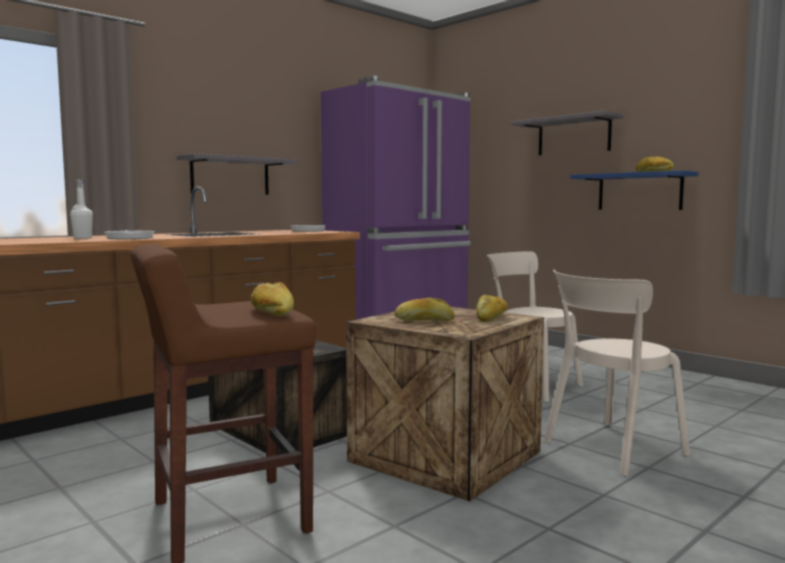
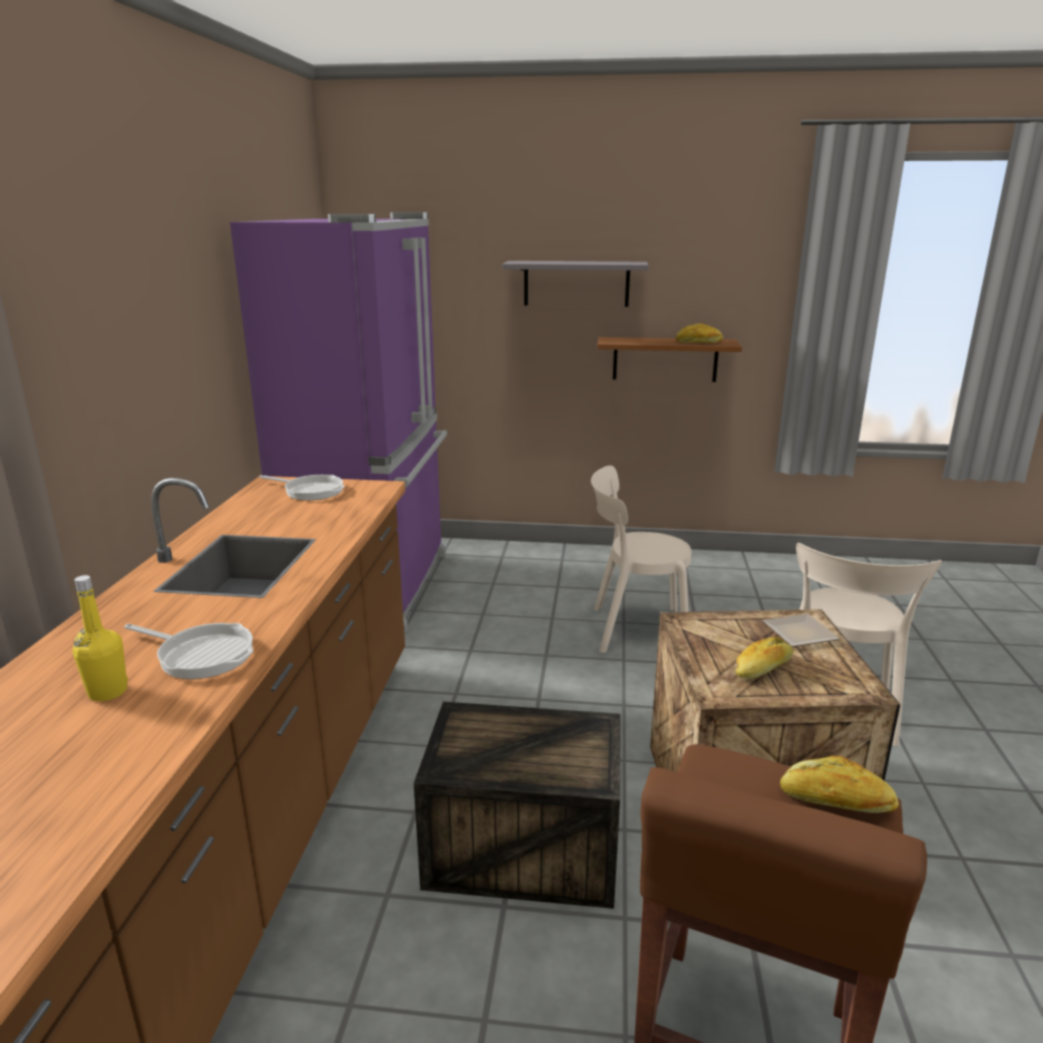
camera: 40 degrees left, 15 degrees up
(82, 238) = (108, 692): white bottle -> yellow bottle
(230, 176) = (148, 418): grey shelf -> none
(491, 318) = (796, 633): bread -> plate
(639, 191) = (665, 359): blue shelf -> brown shelf

